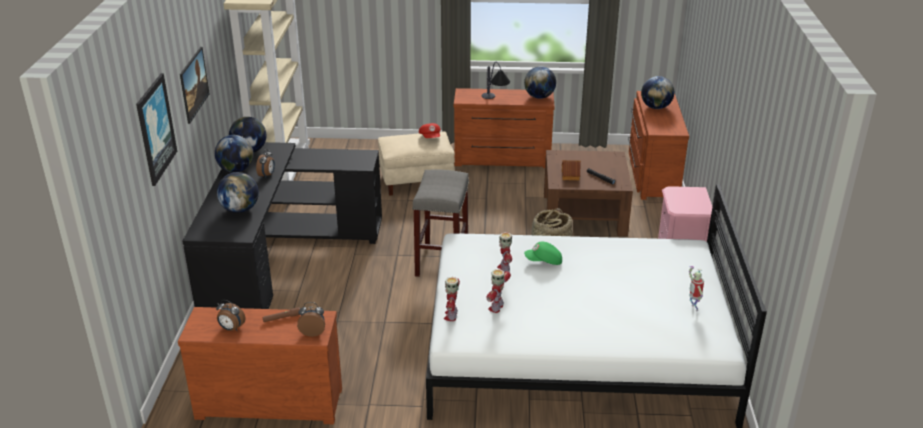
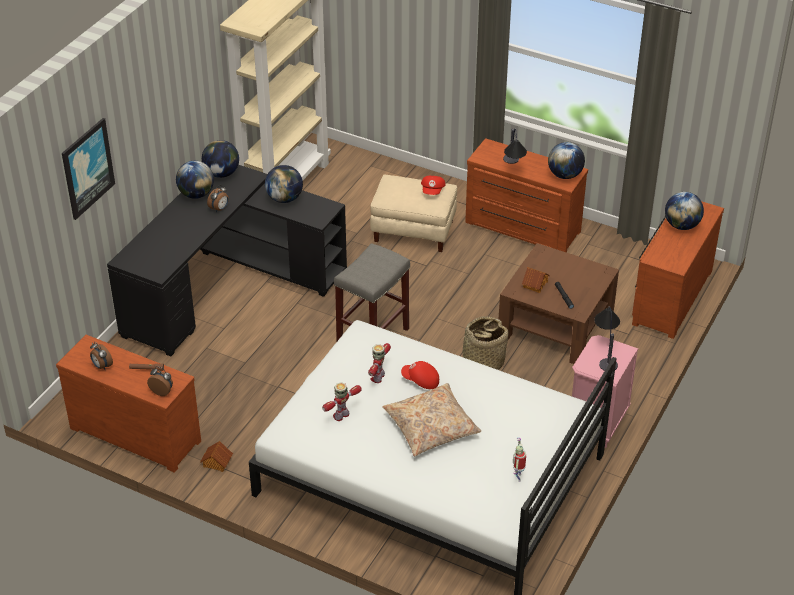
camera: 25 degrees right, 10 degrees up
(196, 96) = (158, 125): picture -> none
(240, 209) = (173, 243): globe -> globe (284, 198)
(371, 402) = (216, 462): none -> toy house
(451, 315) = (296, 410): toy robot -> none
(544, 261) = (420, 381): green cap -> red cap
(584, 293) = (431, 427): none -> beige pillow
(684, 195) = (605, 352): none -> table lamp

